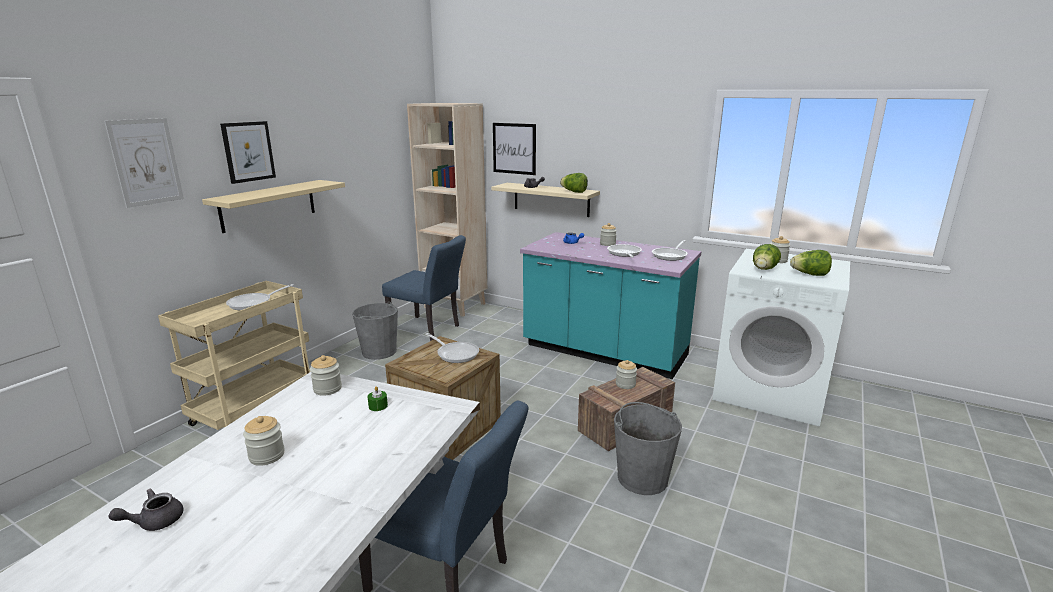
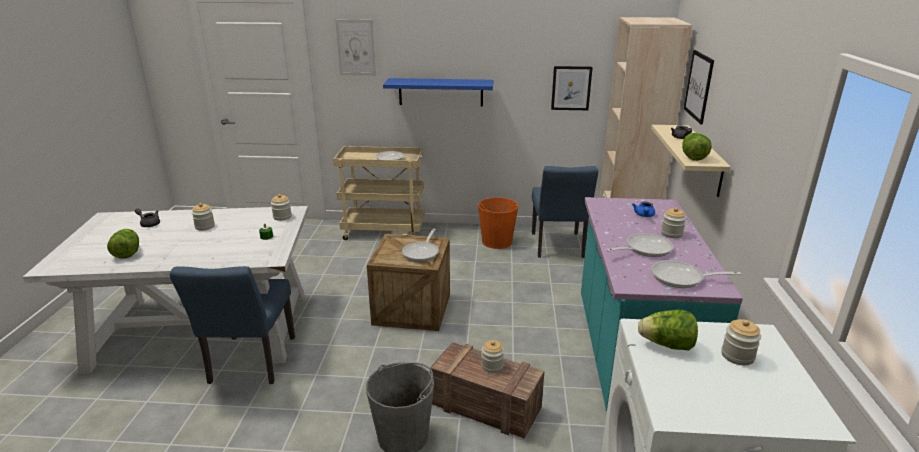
camera: 65 degrees right, 5 degrees up
(248, 151) = (430, 48): picture -> picture (571, 88)
(269, 205) = (440, 92): beige shelf -> blue shelf
(379, 352) = (497, 241): grey bucket -> orange bucket
(809, 274) = (694, 389): lettuce -> lettuce (127, 253)

